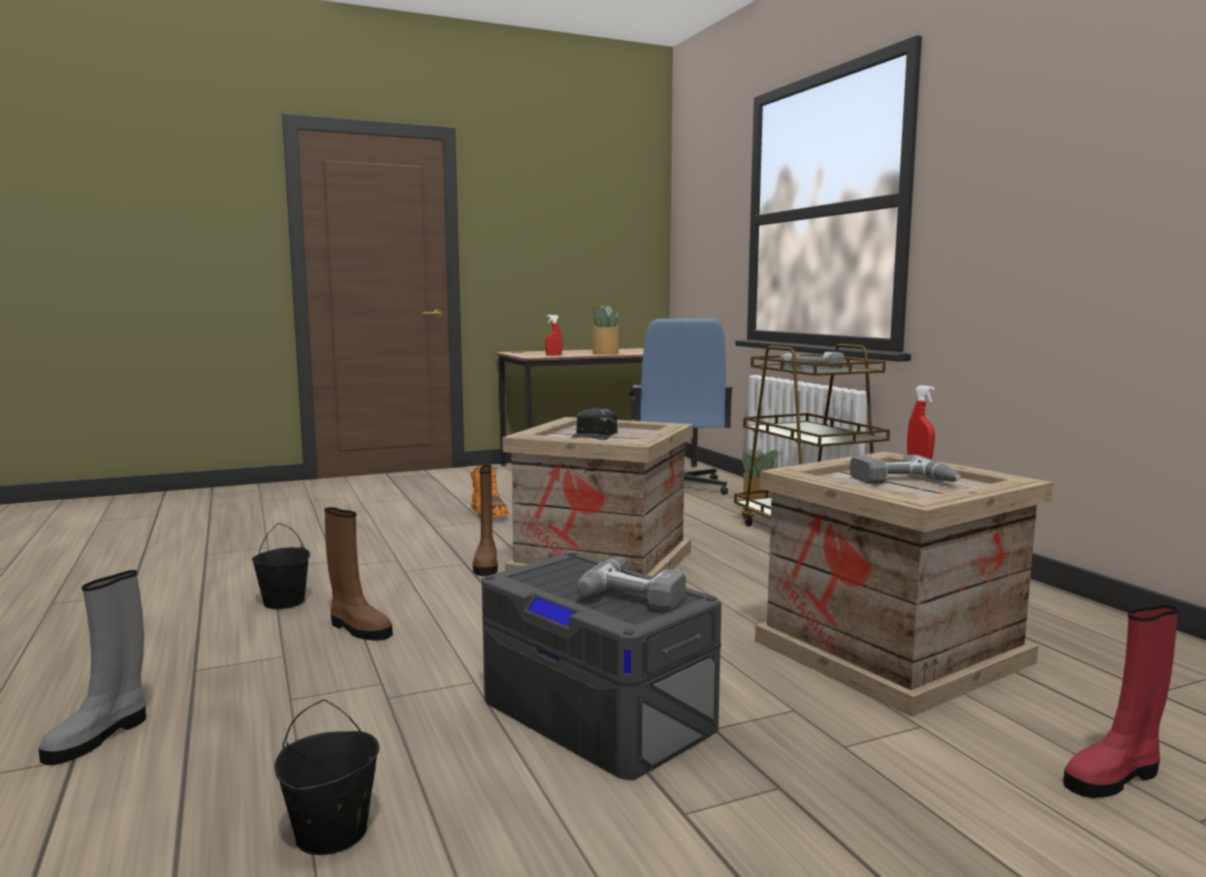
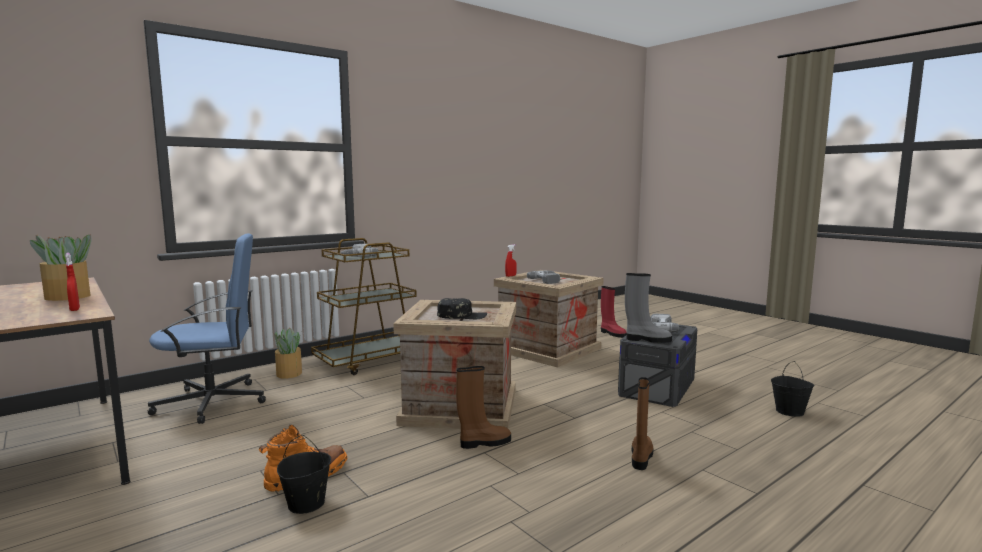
camera: 105 degrees left, 0 degrees up
(99, 736) = (843, 487): grey boot -> grey boot (647, 339)
(283, 602) = (629, 506): black bucket -> black bucket (306, 504)

